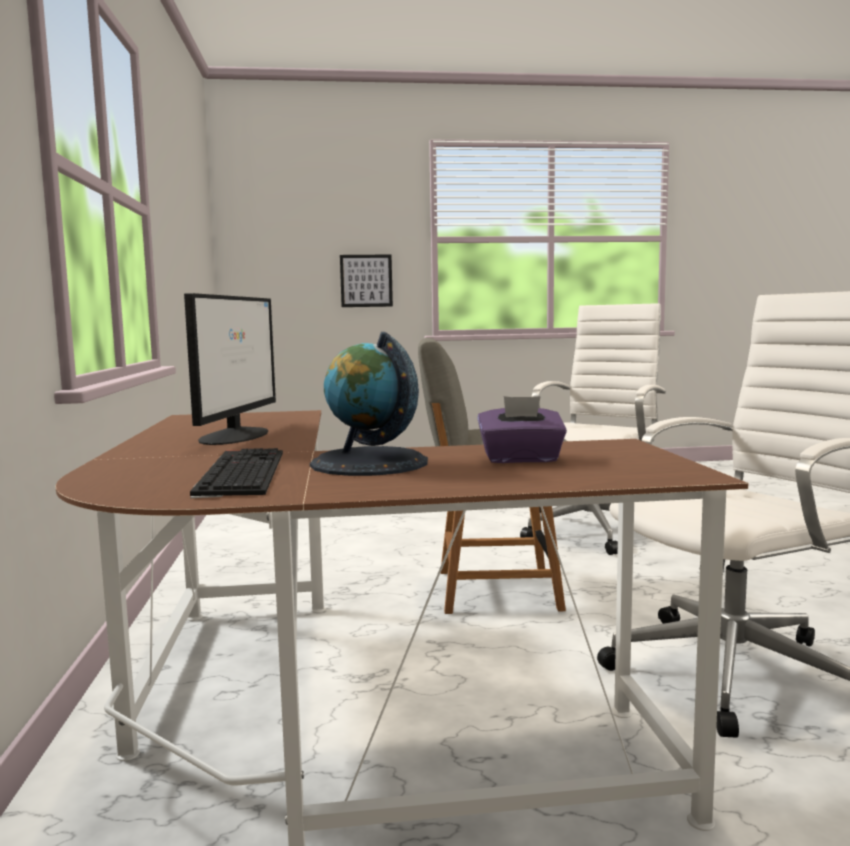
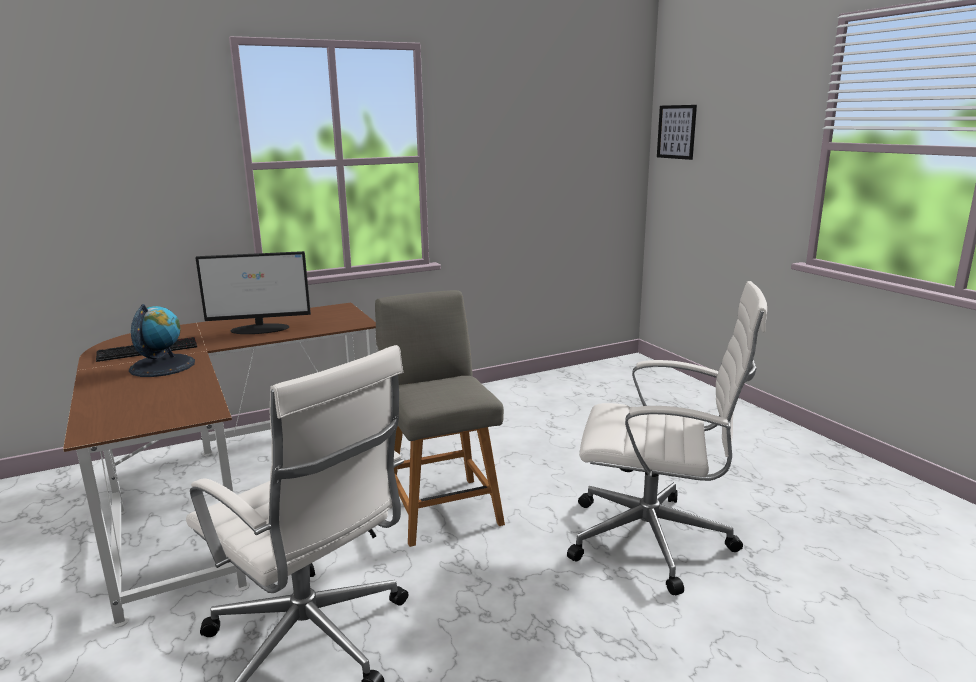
camera: 70 degrees right, 10 degrees up
(366, 281) = (752, 189): picture -> picture (676, 132)
(521, 459) = (159, 393): purple tissue box -> none

